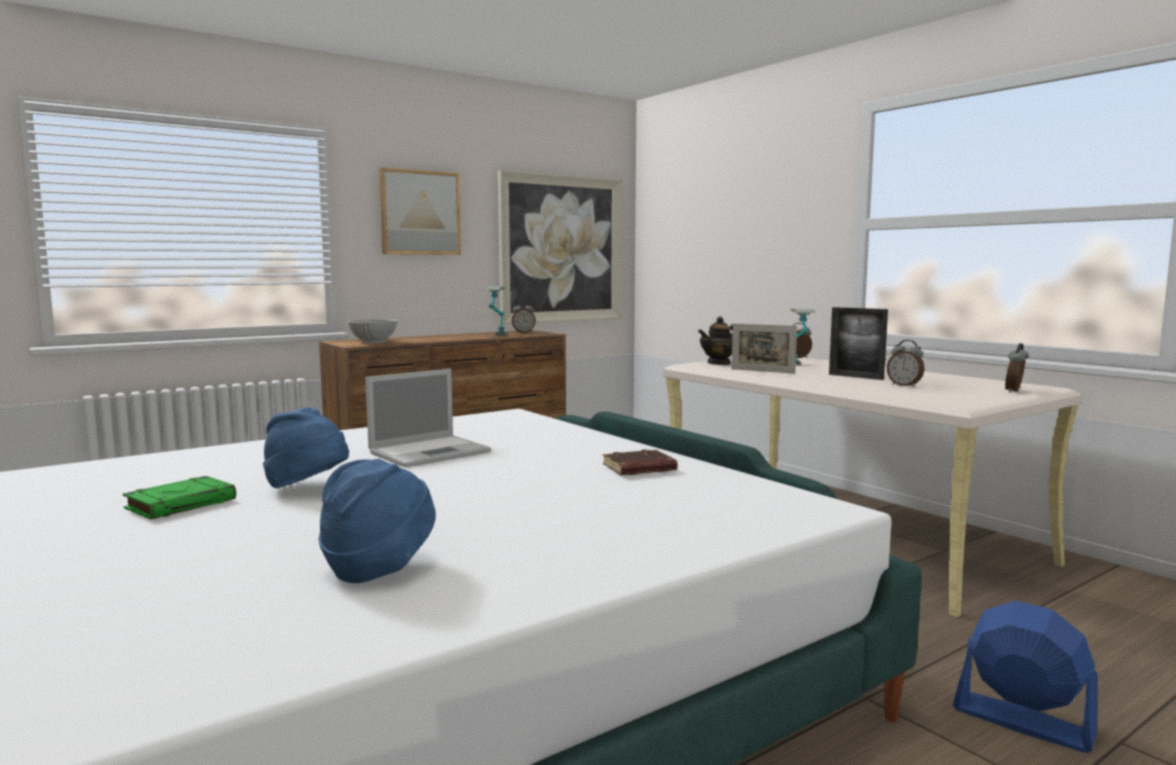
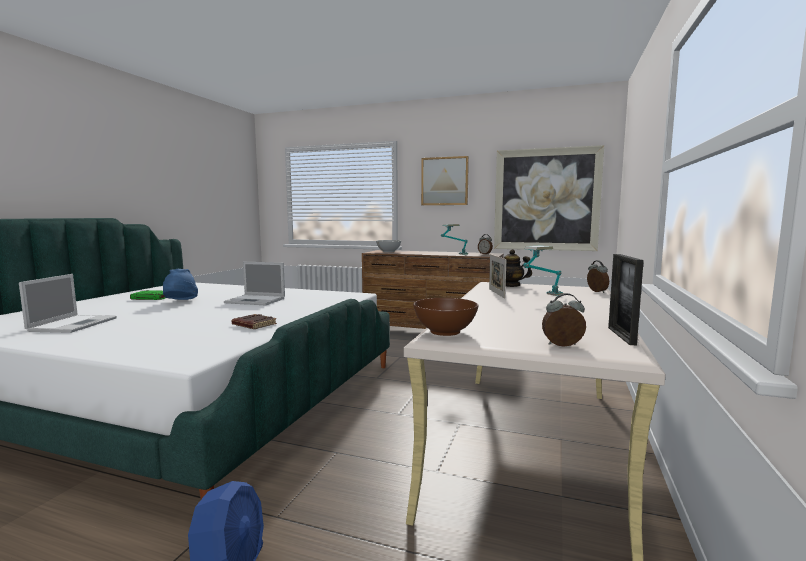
camera: 55 degrees right, 0 degrees up
(379, 568) = (74, 324): blue hat -> laptop
(855, 376) = (526, 308): picture frame -> picture frame (621, 336)
(904, 385) = (509, 319): alarm clock -> none
(942, 400) = (445, 332): none -> brown bowl

